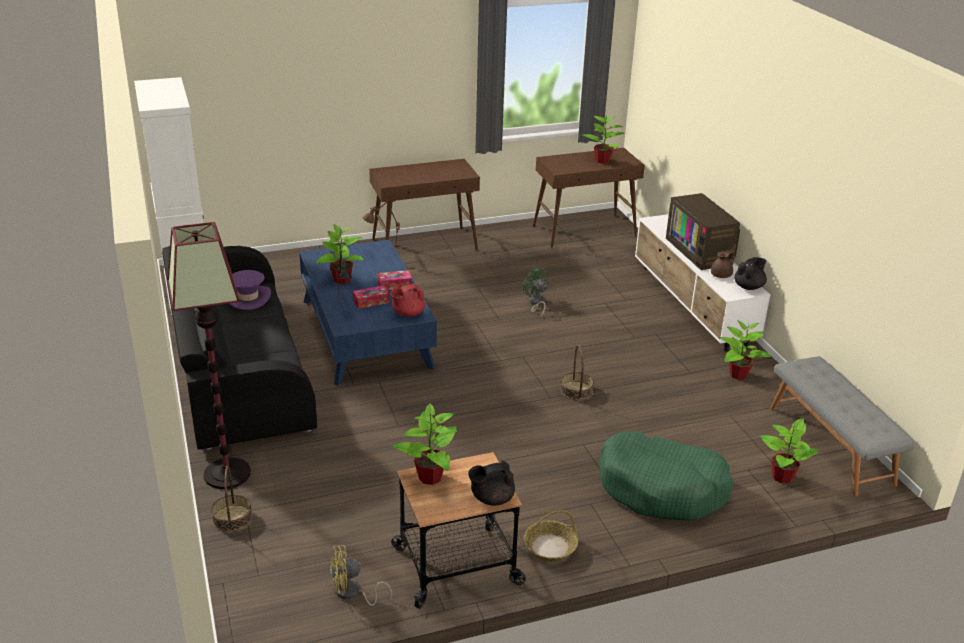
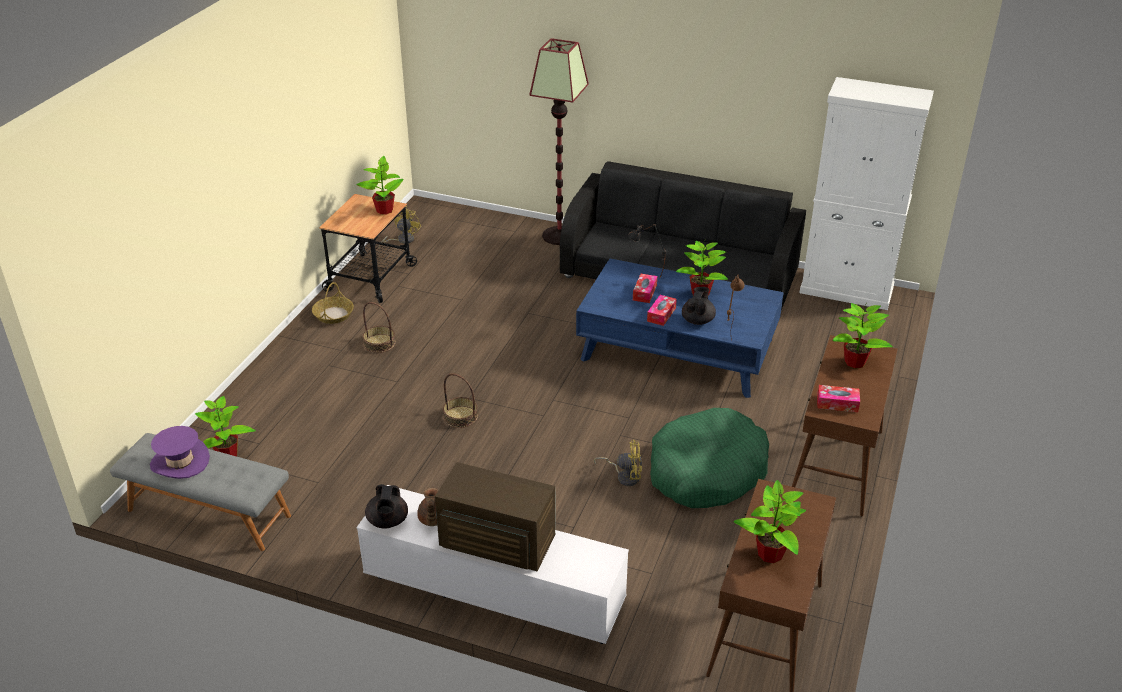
camera: 130 degrees right, 5 degrees up
(232, 518) = (514, 226): basket -> basket (379, 343)
(248, 298) = (743, 265): purple hat -> purple hat (180, 462)
(408, 314) = (603, 301): red teapot -> none
(454, 171) = (837, 403): none -> tissue box
(491, 498) = (338, 220): black teapot -> black teapot (698, 320)
(536, 303) = (625, 476): green fan -> yellow fan
(662, 488) = (307, 389): green dog bed -> green dog bed (706, 471)
(737, 374) = (353, 532): potted plant -> potted plant (855, 362)

